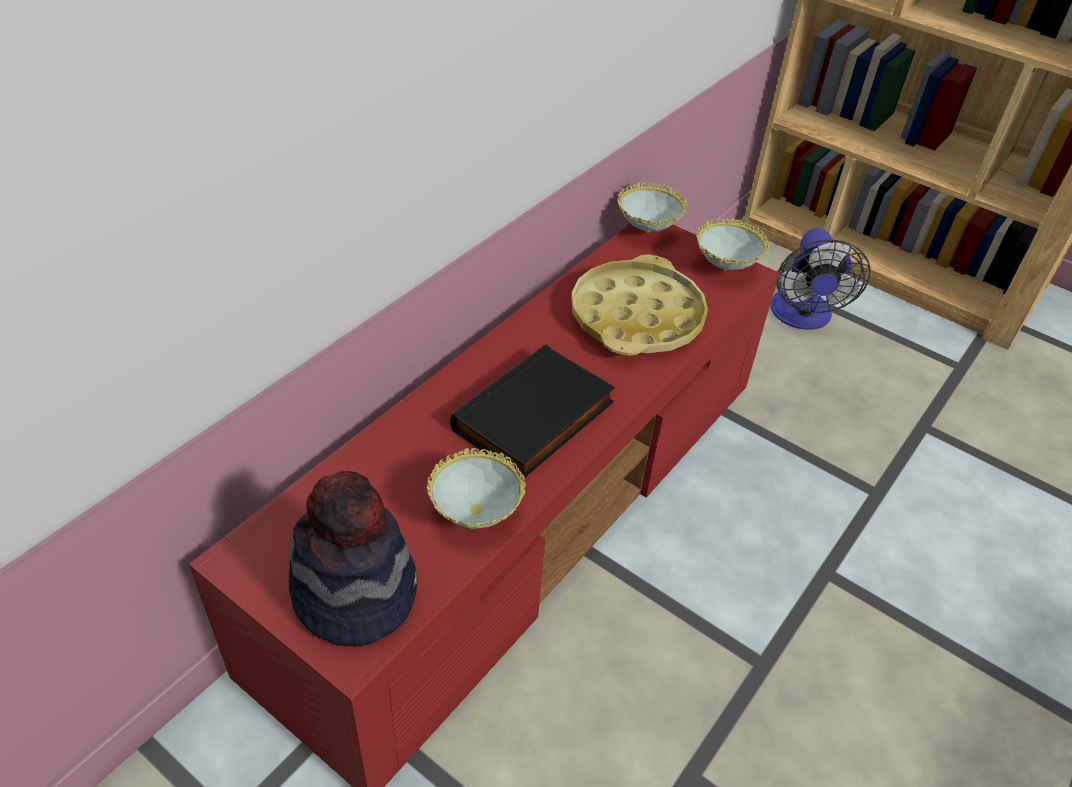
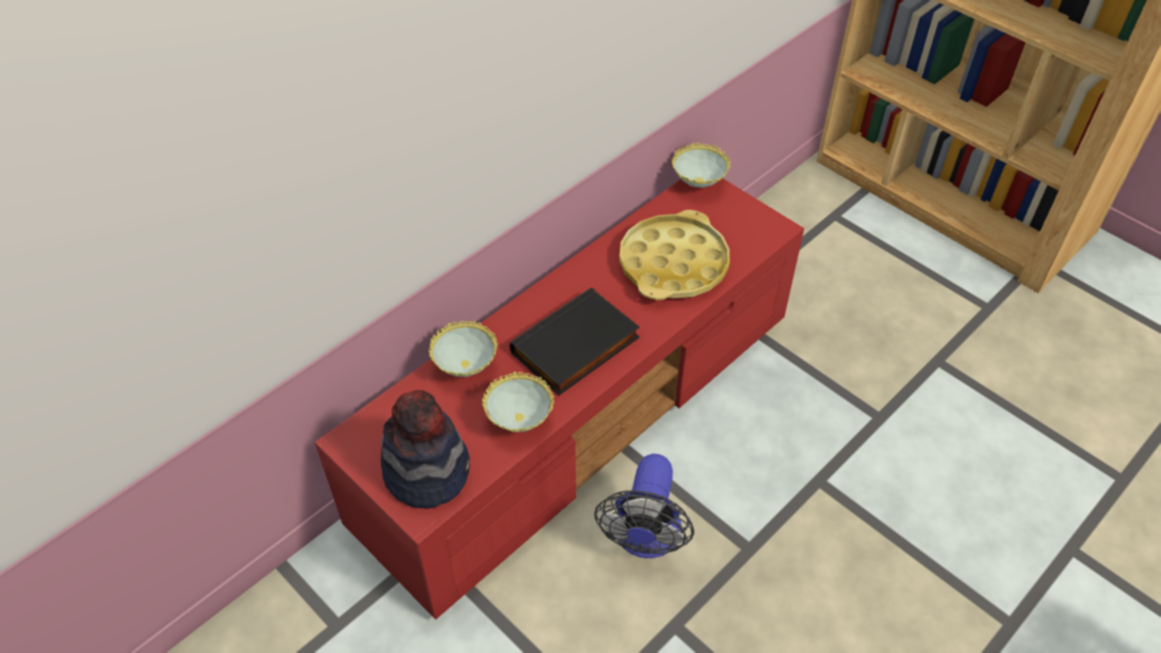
camera: 10 degrees right, 5 degrees up
(725, 270) = (757, 224): bowl -> bowl (466, 369)
(802, 317) = (852, 252): fan -> fan (645, 539)

